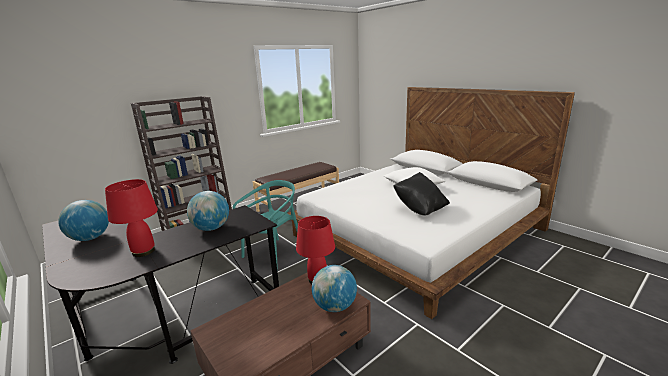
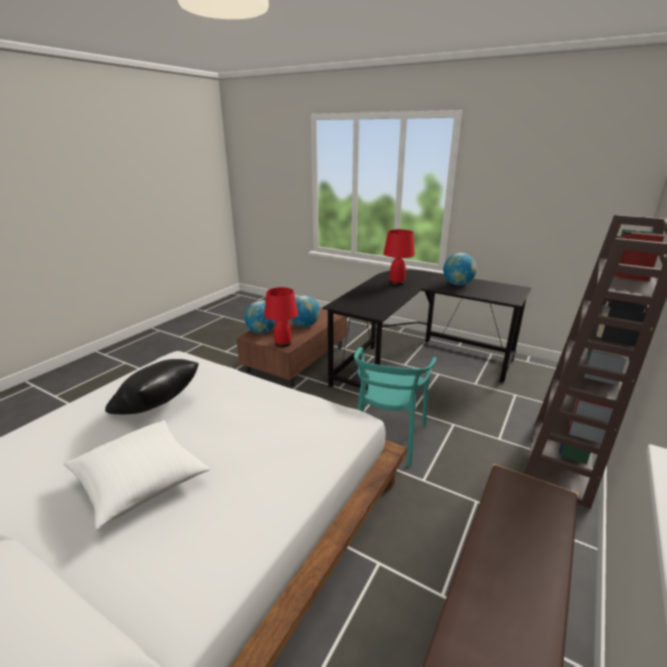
camera: 160 degrees right, 5 degrees up
(211, 228) = (376, 298): globe -> globe (304, 325)

